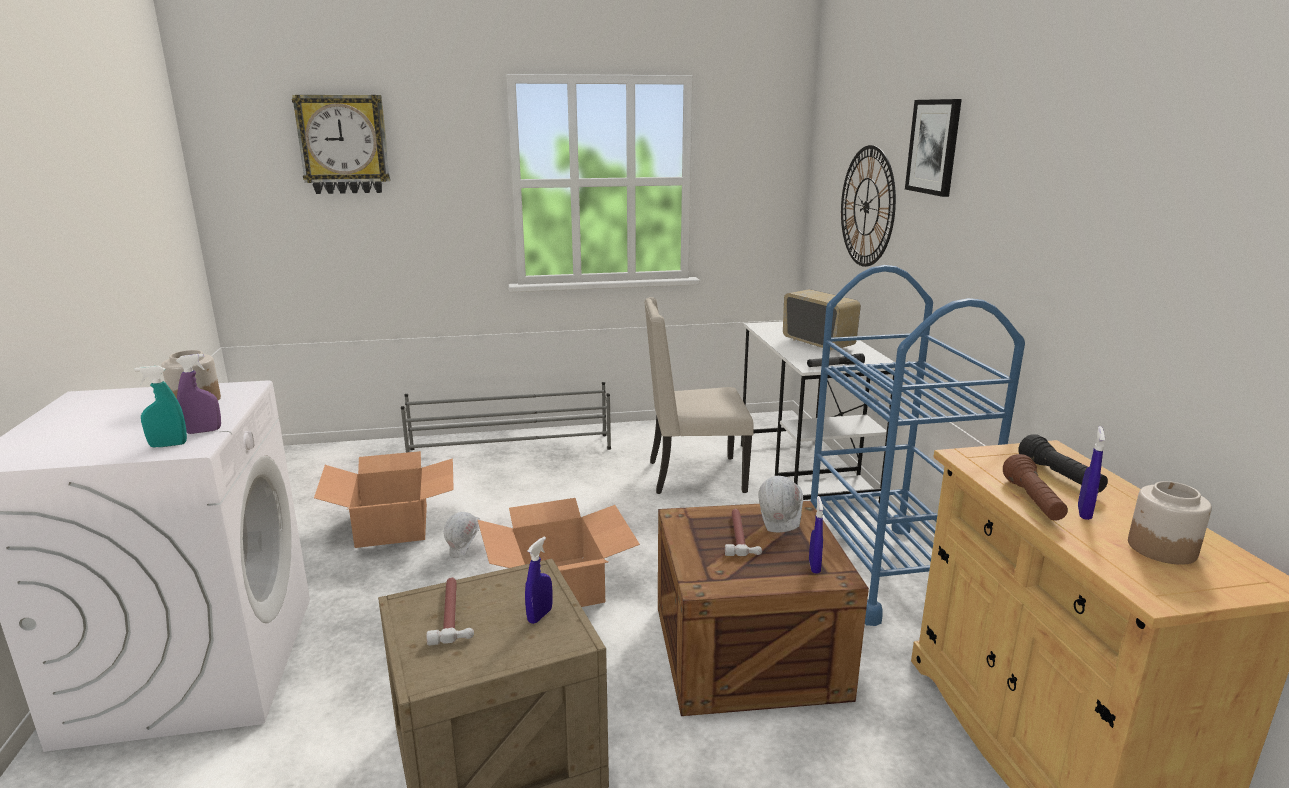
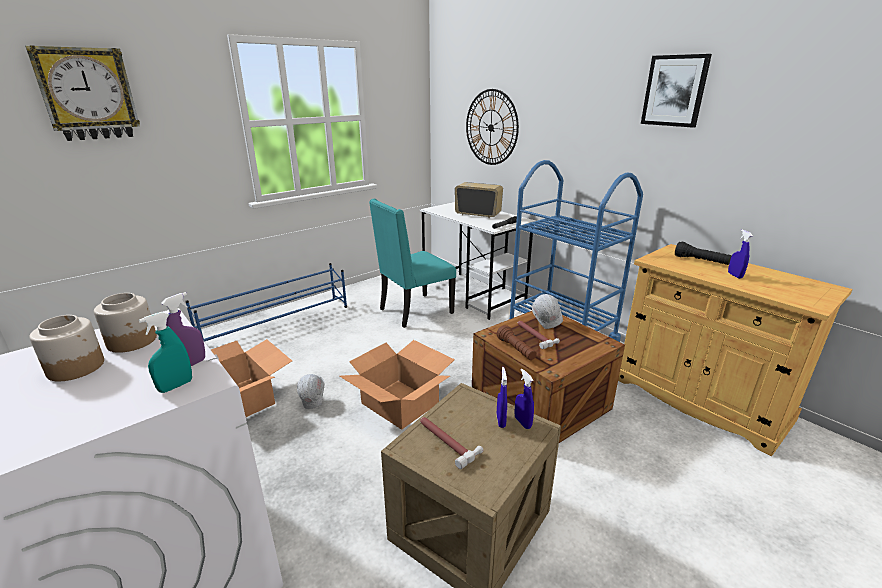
camera: 30 degrees left, 5 degrees up
(511, 449) = (277, 323): grey shoe rack -> blue shoe rack
(693, 476) = (414, 311): beige chair -> turquoise chair
(814, 566) = (589, 341): blue spray bottle -> blue spray bottle (522, 422)
(934, 147) = (551, 87): picture -> picture (674, 91)
(1033, 501) = (710, 275): brown flashlight -> brown flashlight (516, 350)
(1161, 548) = (782, 284): jar -> jar (76, 367)

